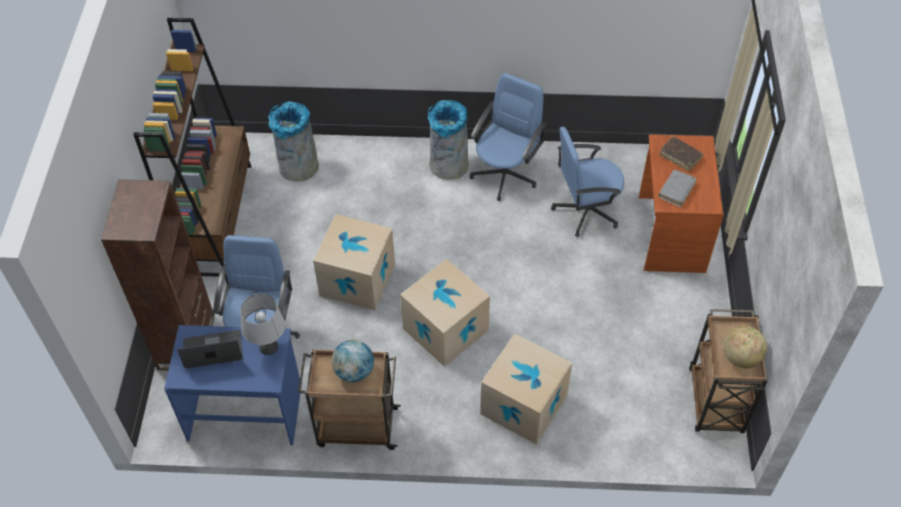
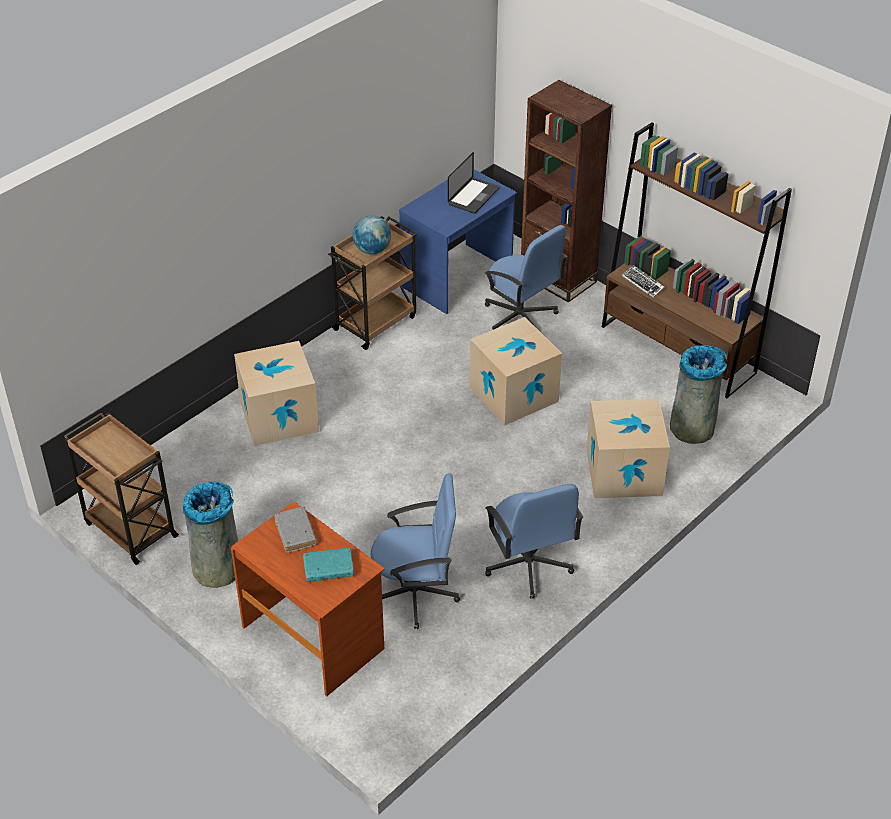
camera: 130 degrees right, 10 degrees down
(212, 208) = (643, 283): none -> keyboard
(268, 347) = (443, 220): grey table lamp -> none
(445, 329) = (401, 416): cardboard box -> cardboard box (623, 472)
(448, 166) = (585, 530): grey trash can -> grey trash can (218, 566)
(585, 210) = (415, 593): blue office chair -> blue office chair turned 60 degrees clockwise
(680, 156) = (328, 569): brown book -> turquoise book
(741, 357) = (103, 448): globe -> none

